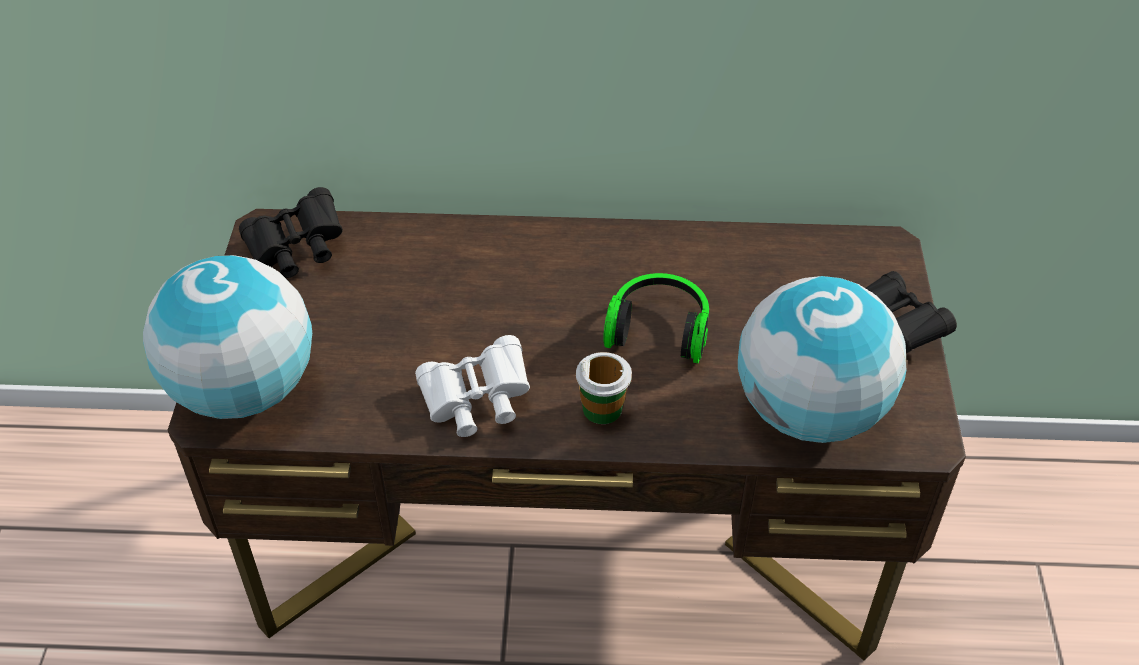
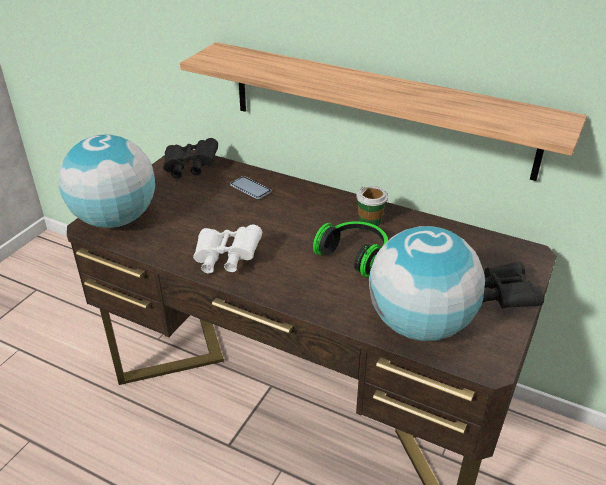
camera: 25 degrees right, 10 degrees down
(425, 259) = (250, 188): none -> phone
(602, 409) = (293, 283): cup -> cup (370, 221)
(619, 87) = (378, 109): none -> shelf

